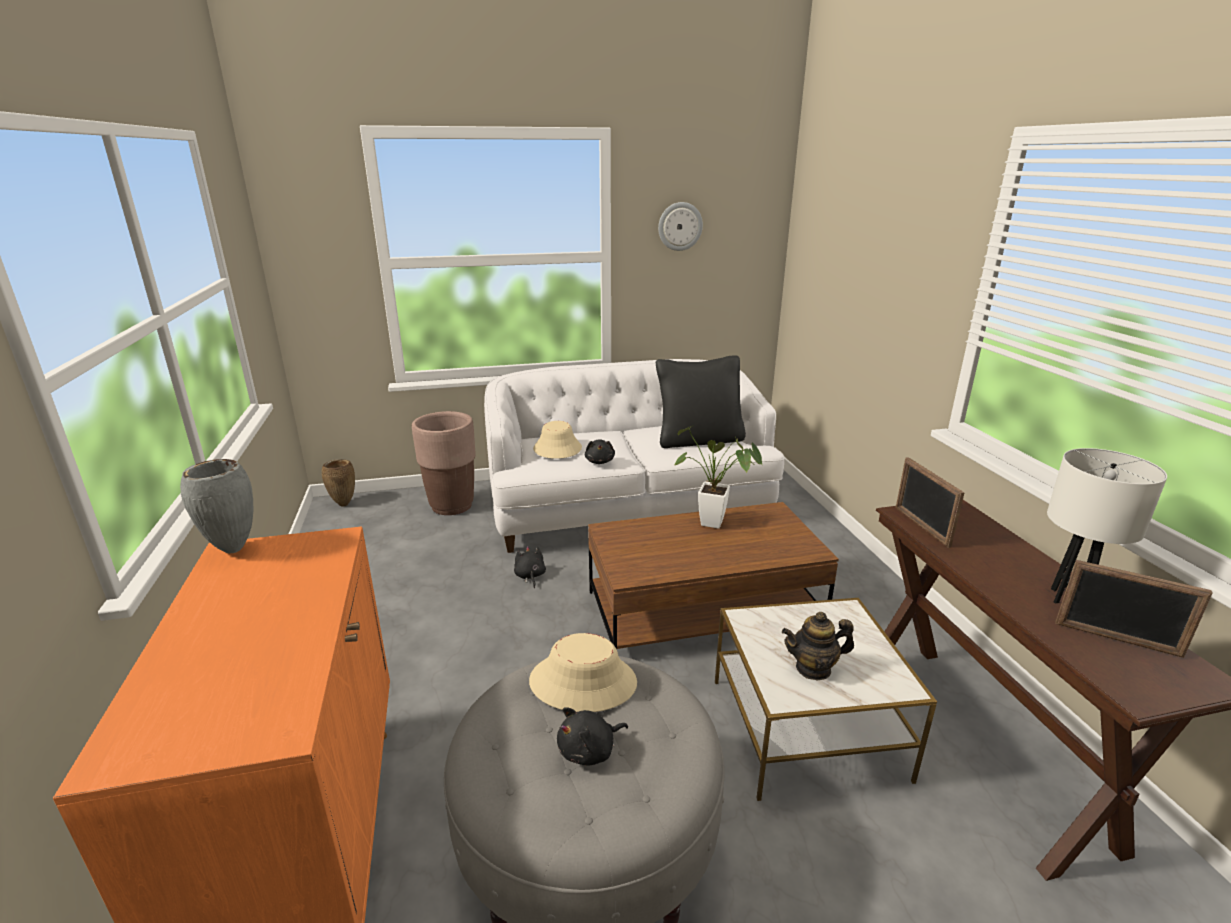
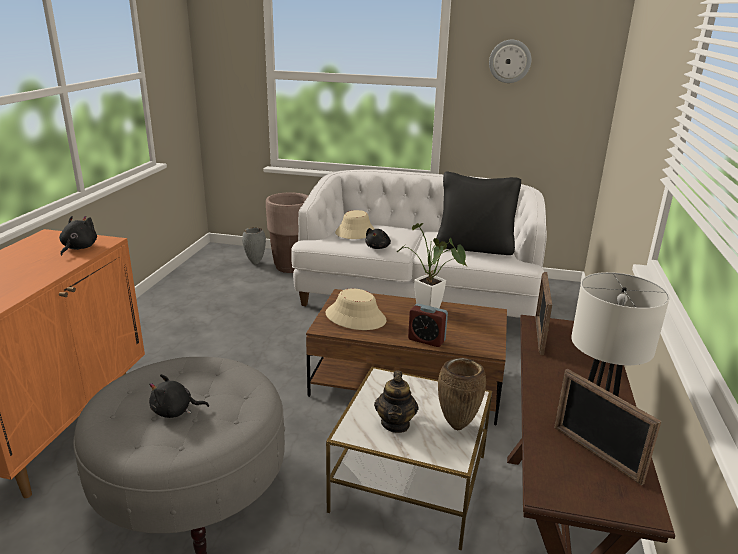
camera: 25 degrees right, 0 degrees up
(232, 550) = (49, 235): grey vase -> grey vase (255, 263)
(344, 504) = (224, 250): brown vase -> brown vase (457, 426)
(530, 576) = (303, 324): black plush toy -> black plush toy (78, 248)
(583, 682) = (213, 374): beige hat -> beige hat (355, 317)
(746, 559) = (426, 340): none -> alarm clock
(813, 668) = (396, 423): teapot -> teapot turned 105 degrees counterclockwise

